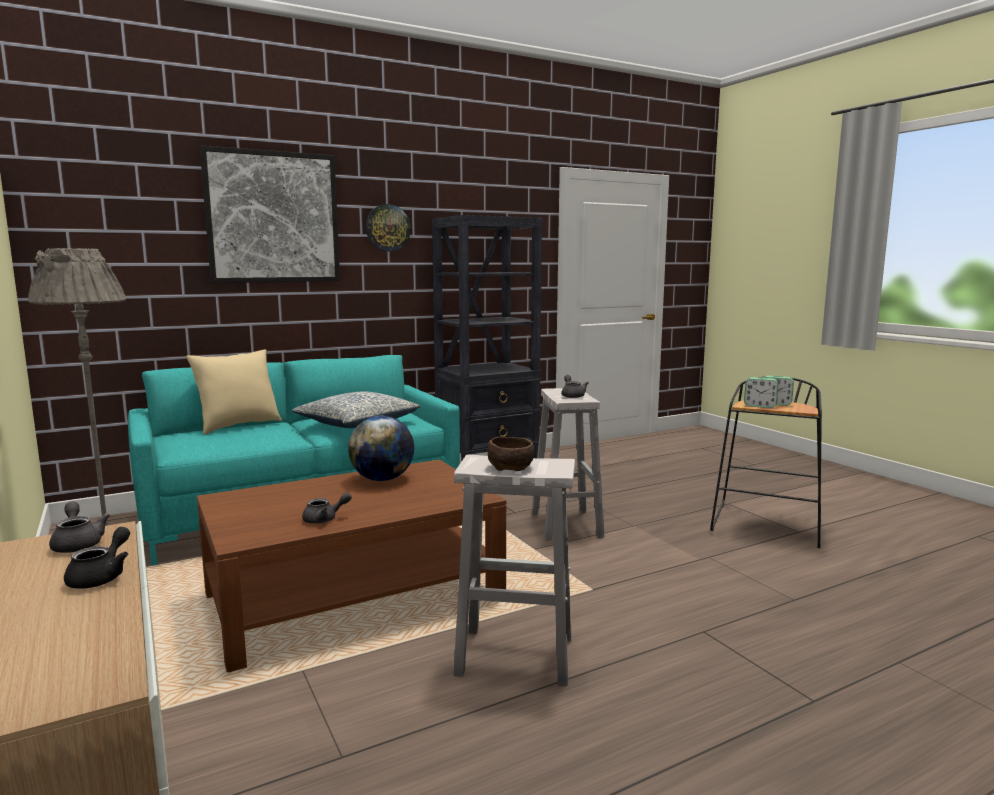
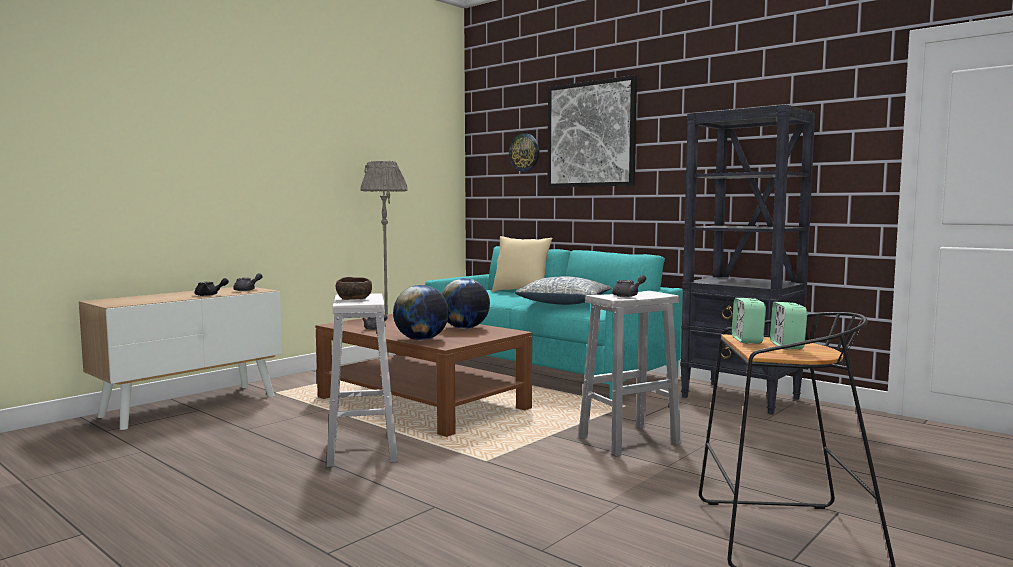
camera: 70 degrees right, 5 degrees down
(387, 228) = (680, 134): wall clock -> wall clock (524, 152)
(433, 504) = (421, 339): none -> globe

